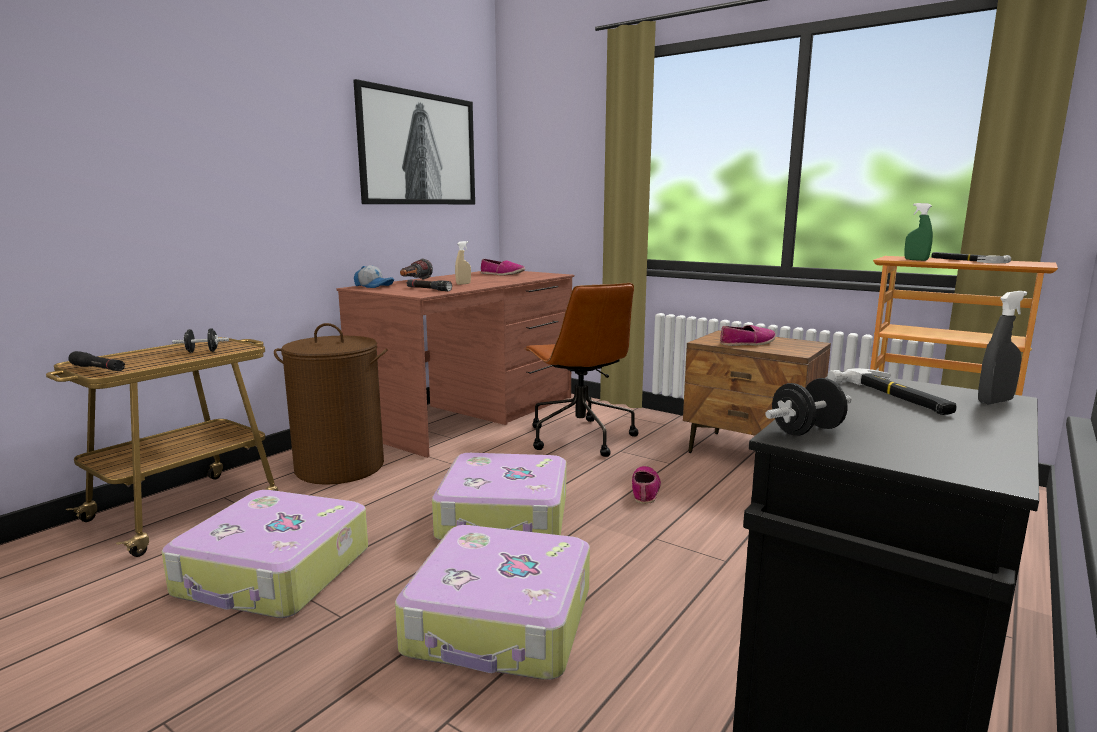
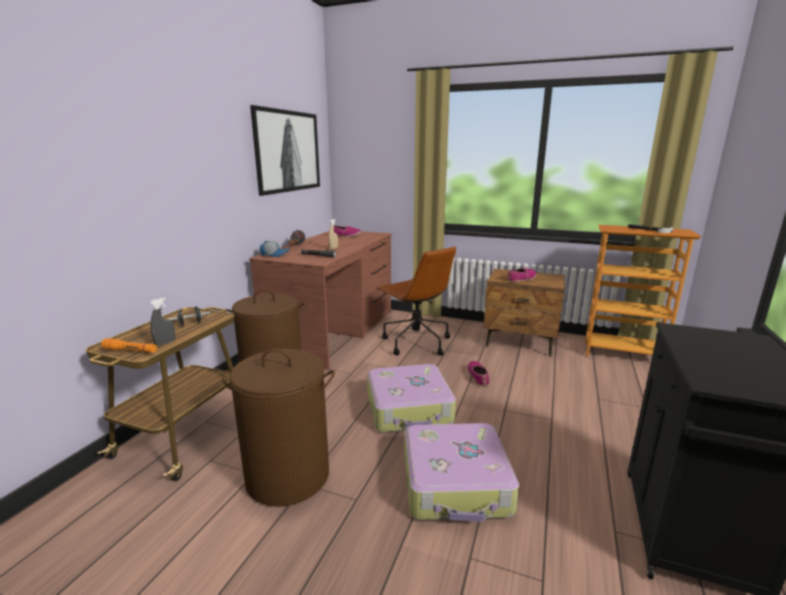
camera: 15 degrees left, 5 degrees up
(98, 369) = (130, 351): black flashlight -> orange flashlight
(274, 573) = (288, 475): suitcase -> brown laundry basket
(806, 431) = (708, 378): black dumbbell -> none
(893, 397) = (711, 343): hammer -> none
(916, 260) = (622, 230): green spray bottle -> none
(995, 401) = (757, 341): grey spray bottle -> grey spray bottle (165, 343)

